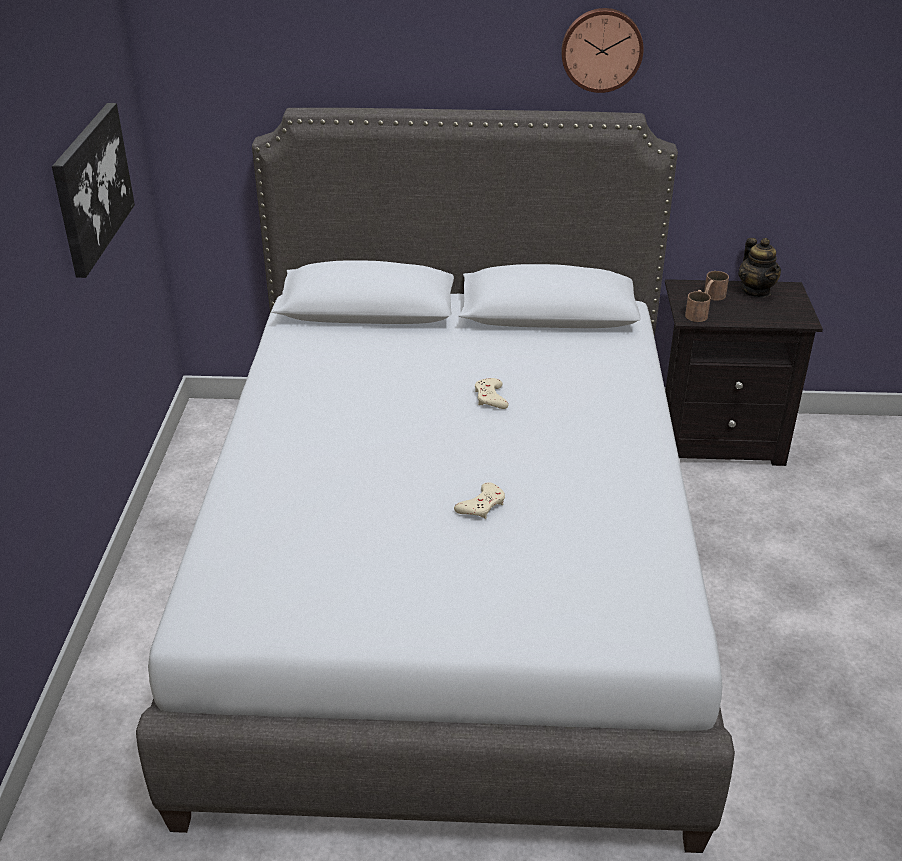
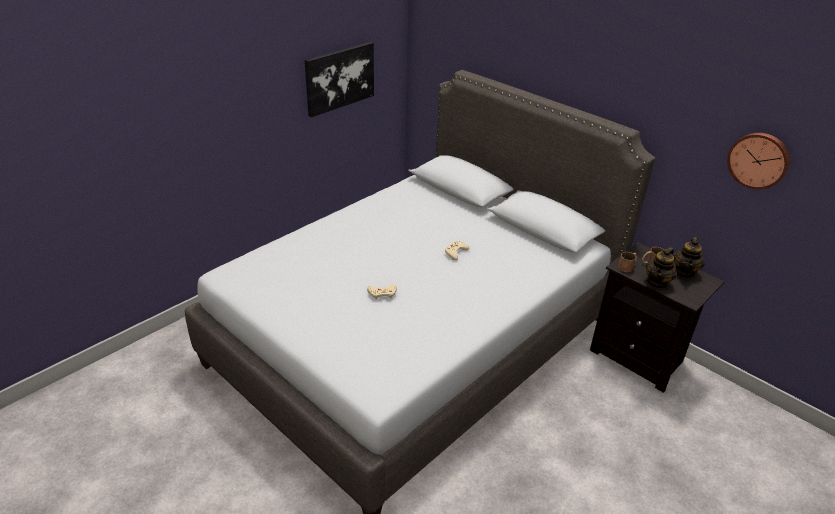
camera: 40 degrees right, 0 degrees up
(601, 49) = (624, 84): wall clock -> wall clock (759, 160)
(749, 316) = (657, 282): none -> teapot

